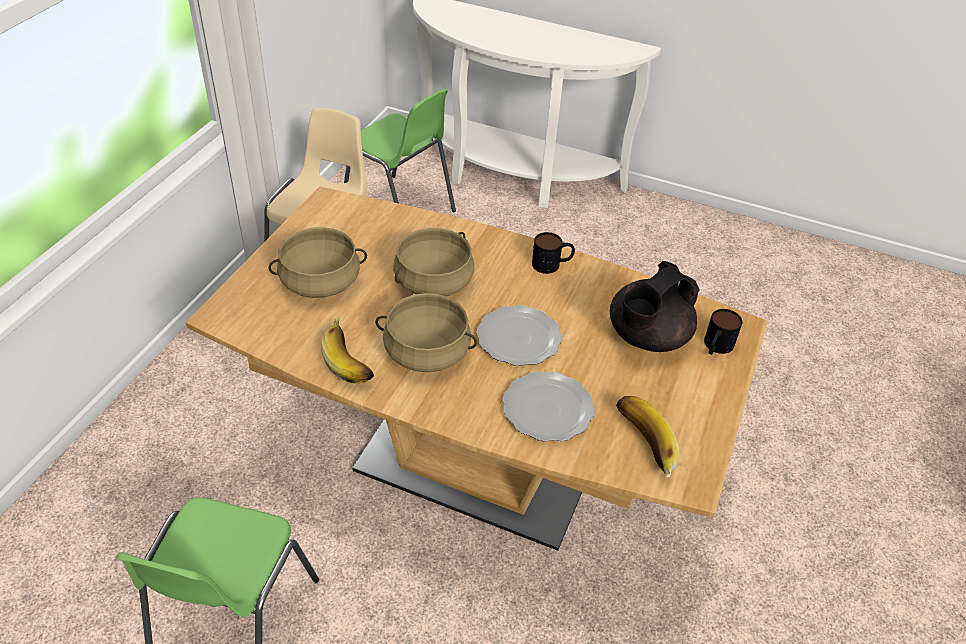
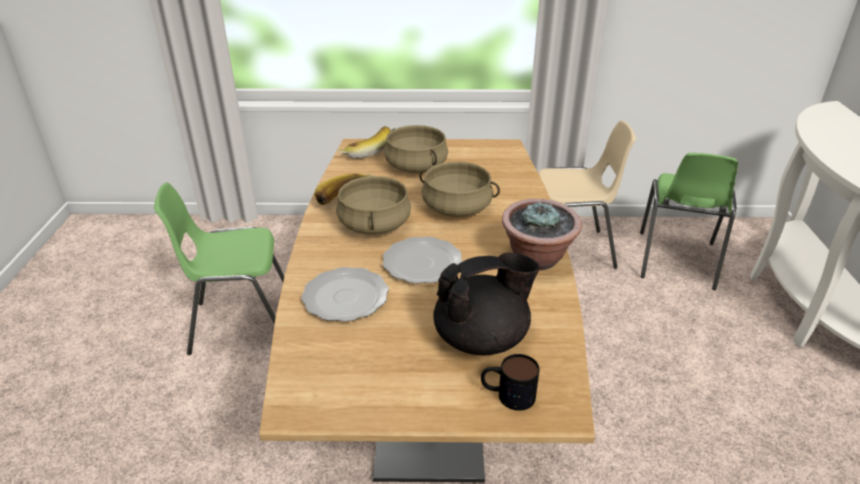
camera: 70 degrees right, 10 degrees down
(552, 264) = (537, 259): mug -> potted plant
(641, 446) = (327, 363): banana -> banana (366, 150)
(646, 337) = (482, 338): black teapot -> black teapot turned 135 degrees clockwise

